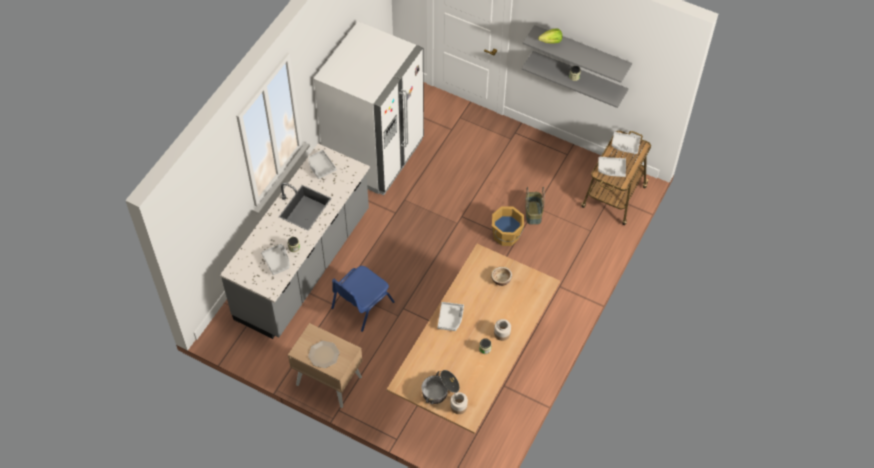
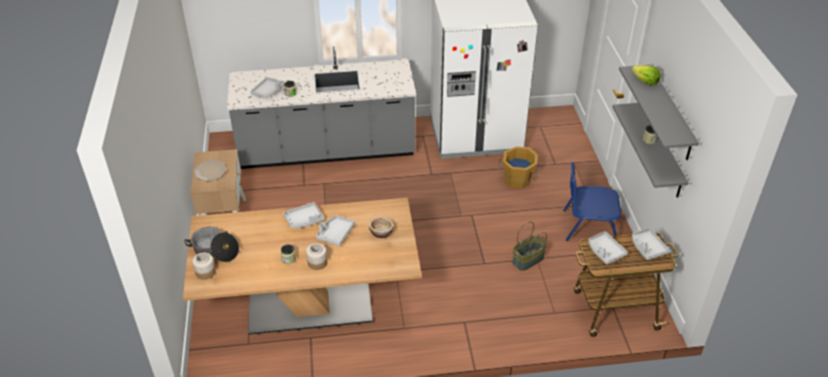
camera: 55 degrees right, 15 degrees down
(321, 167) = (386, 71): grey tray -> grey tray (335, 234)
(361, 305) = (317, 200): blue chair -> blue chair (588, 226)
(506, 236) = (482, 254): orange bucket -> orange bucket (517, 180)

